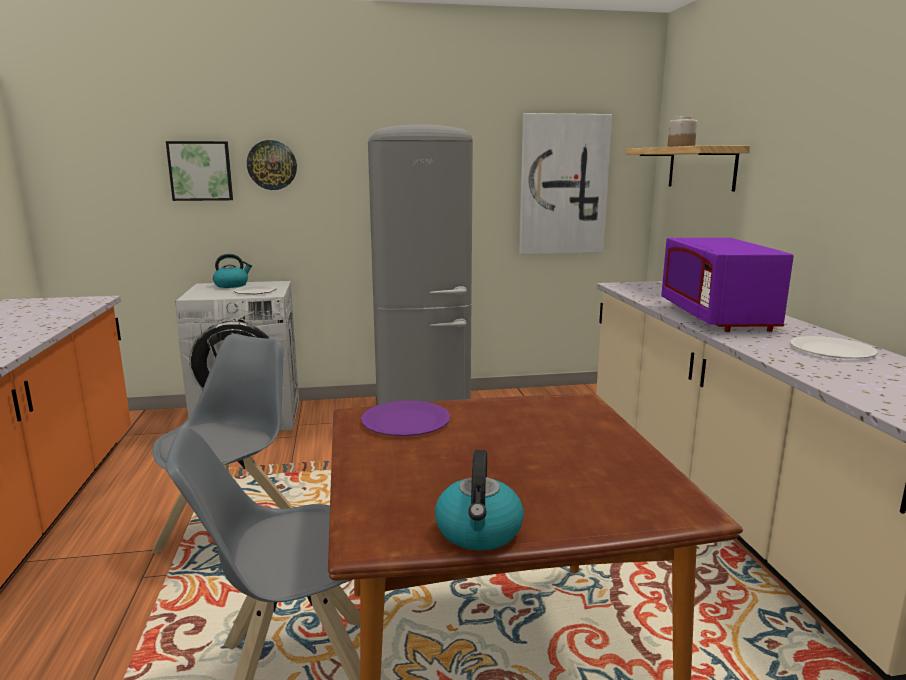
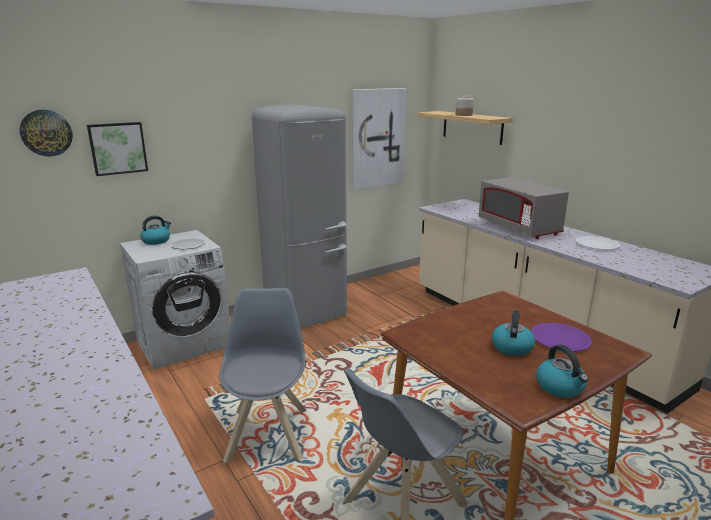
camera: 25 degrees left, 5 degrees up
(272, 165) = (177, 139): wall clock -> wall clock (46, 133)
(405, 421) = (435, 331): purple plate -> purple plate (560, 339)
(488, 462) = (511, 347): none -> kettle
(716, 317) = (518, 228): purple microwave -> grey microwave

